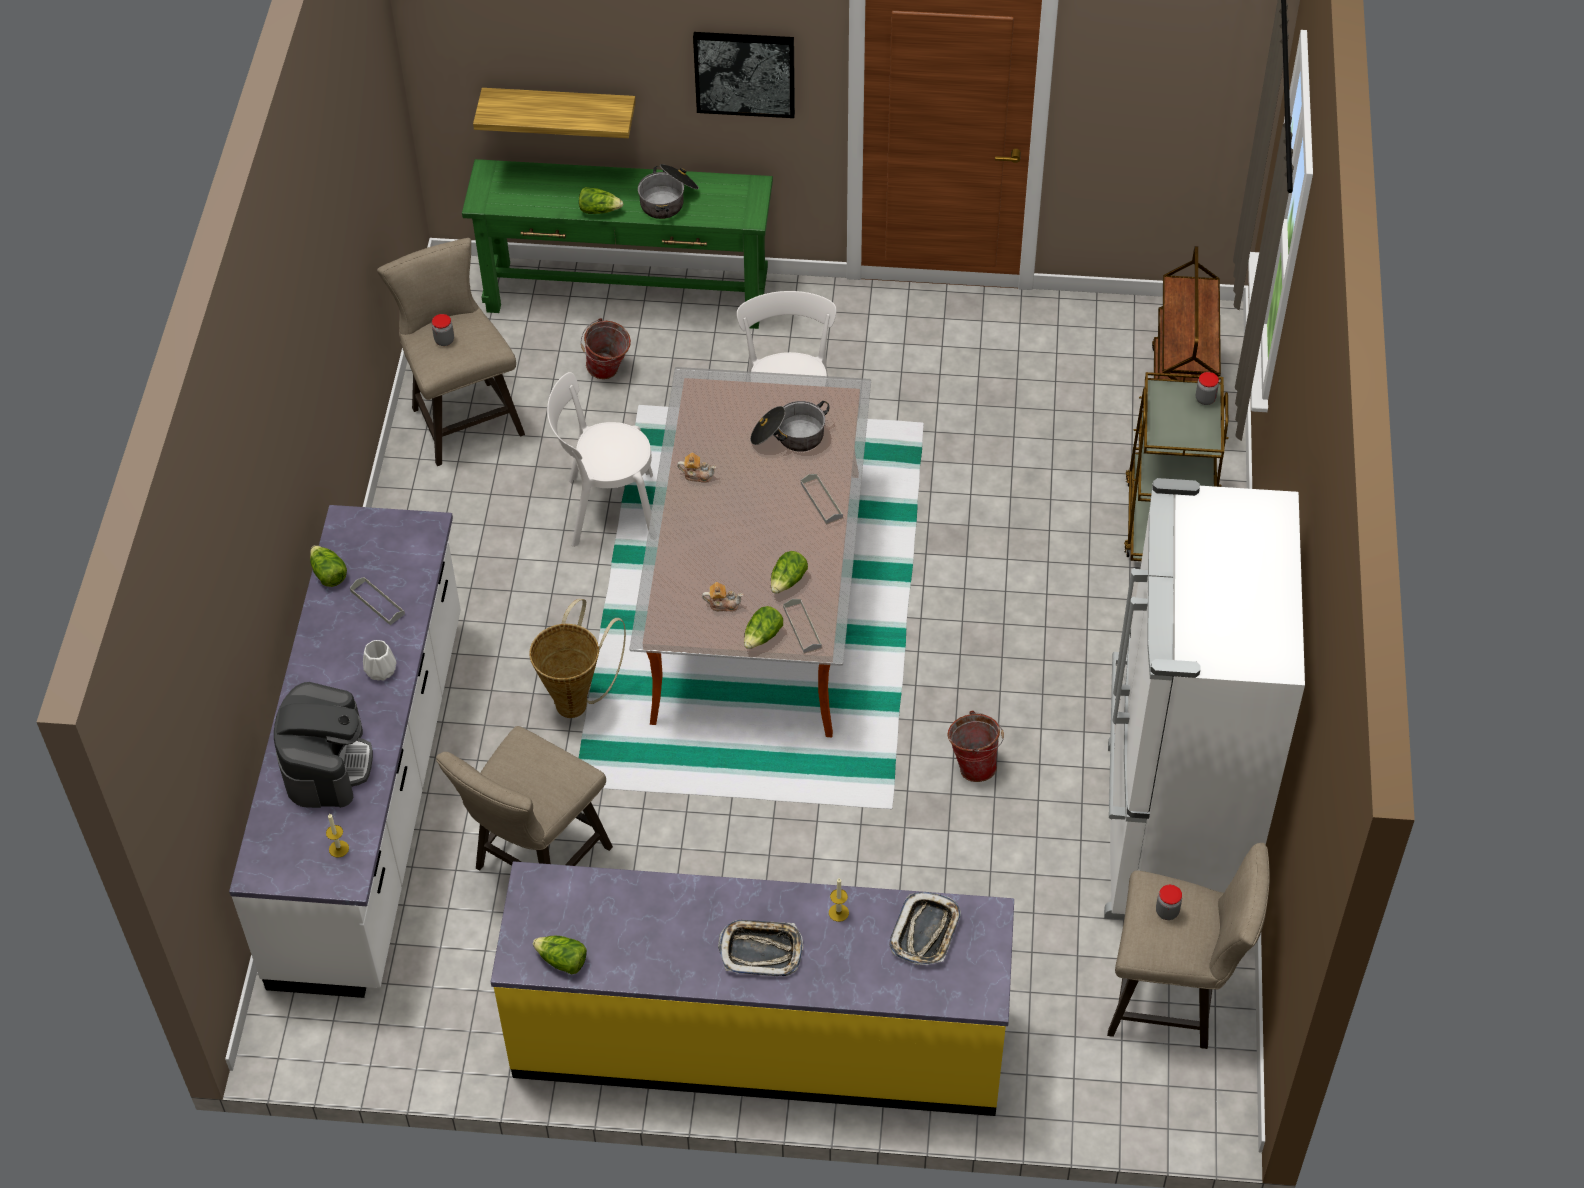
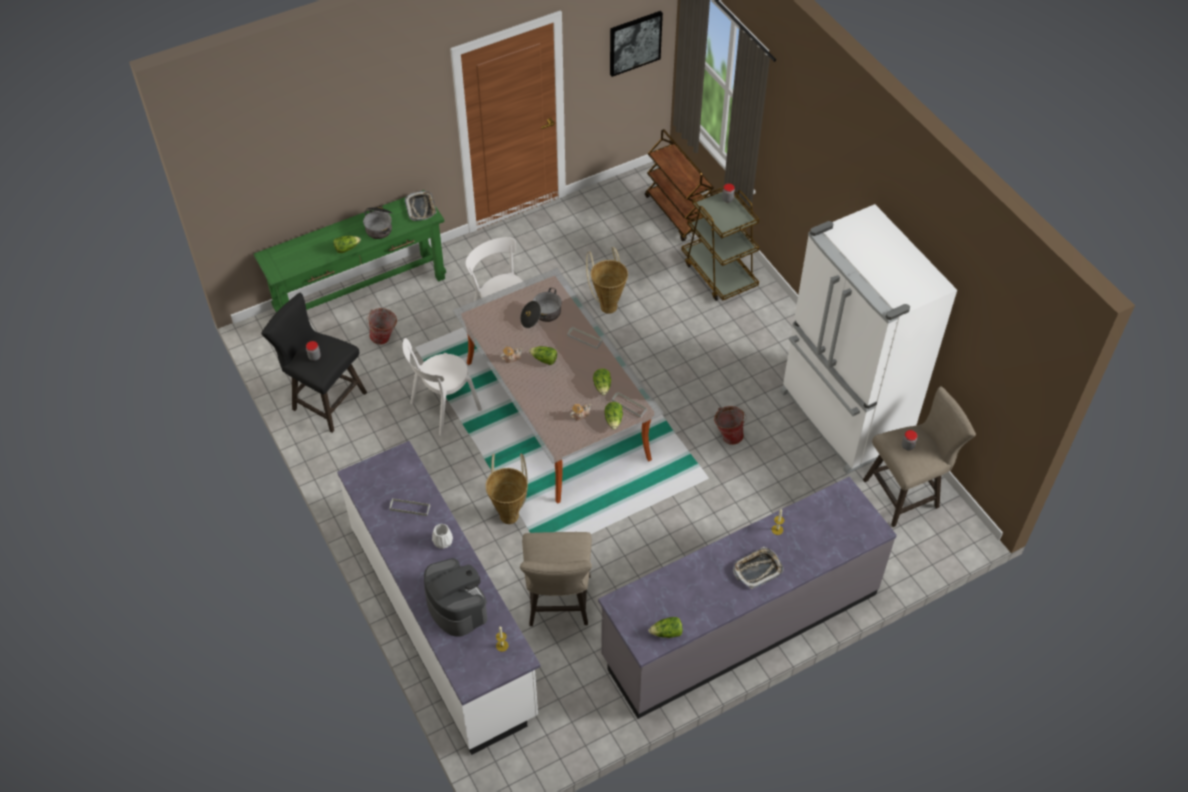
camera: 35 degrees left, 0 degrees up
(328, 574) = (369, 507): lettuce -> lettuce (544, 359)
(462, 416) = (324, 400): beige stool -> black stool
(560, 109) = (298, 201): shelf -> none
(745, 73) = (400, 134): picture -> picture (634, 42)
(759, 1038) = (739, 625): yellow counter -> grey counter
(925, 932) = (824, 515): tray -> tray (421, 208)
(959, 480) = (607, 304): none -> basket

